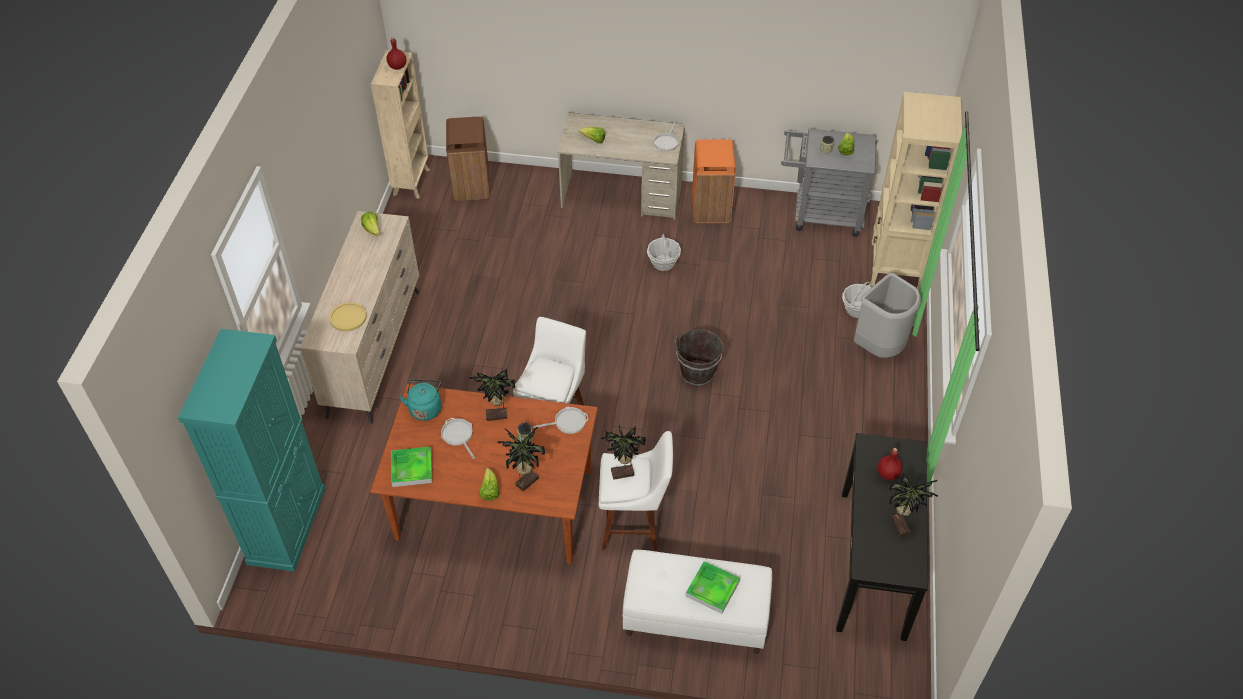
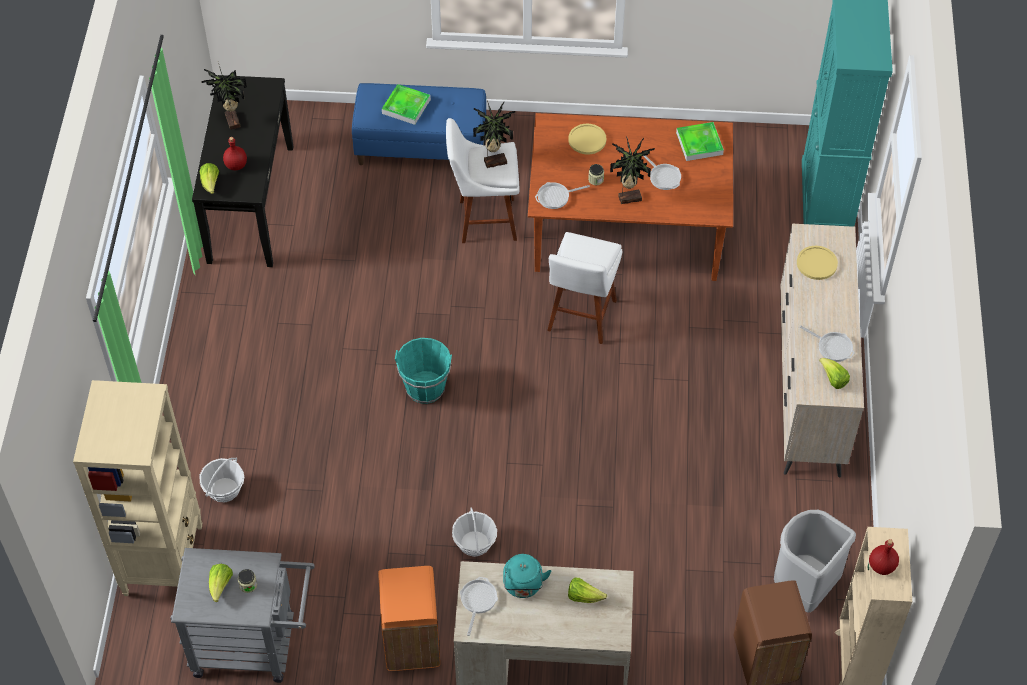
camera: 175 degrees right, 5 degrees up
(363, 252) = (832, 347): none -> frying pan
(425, 408) = (704, 201): turquoise kettle -> turquoise kettle (523, 586)
(490, 491) = (619, 129): lettuce -> lettuce (210, 184)
(525, 481) = (587, 140): potted plant -> yellow plate
(694, 619) = (422, 147): white bench -> blue bench
(697, 374) = (425, 387): brown bucket -> turquoise bucket
(879, 348) = (204, 437): grey trash can -> grey trash can (803, 588)

